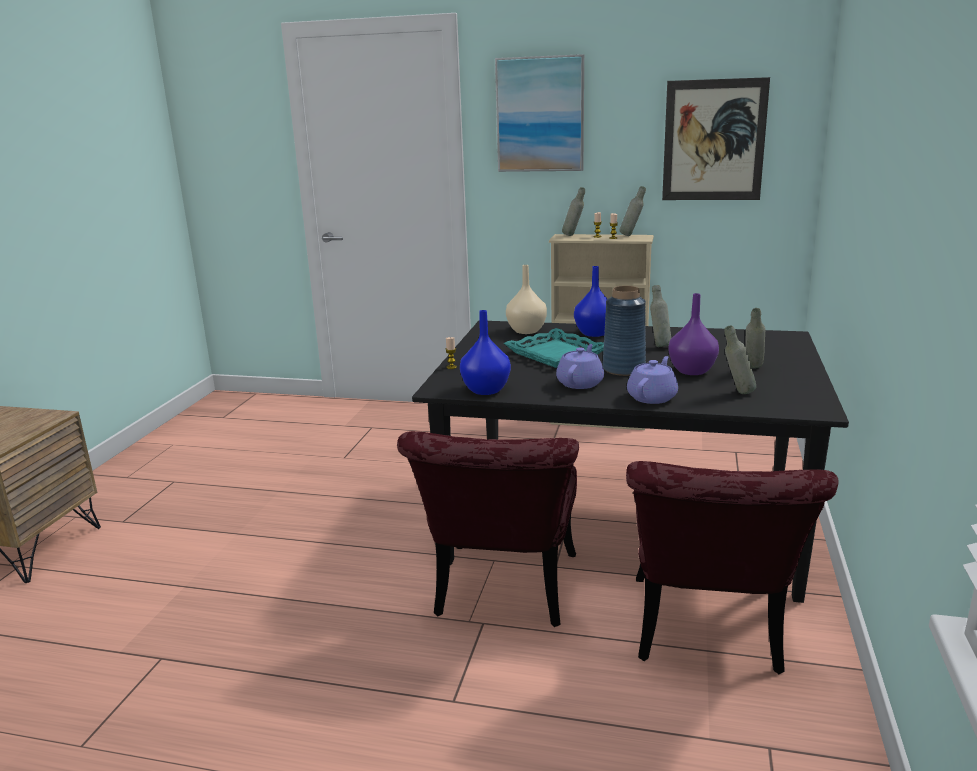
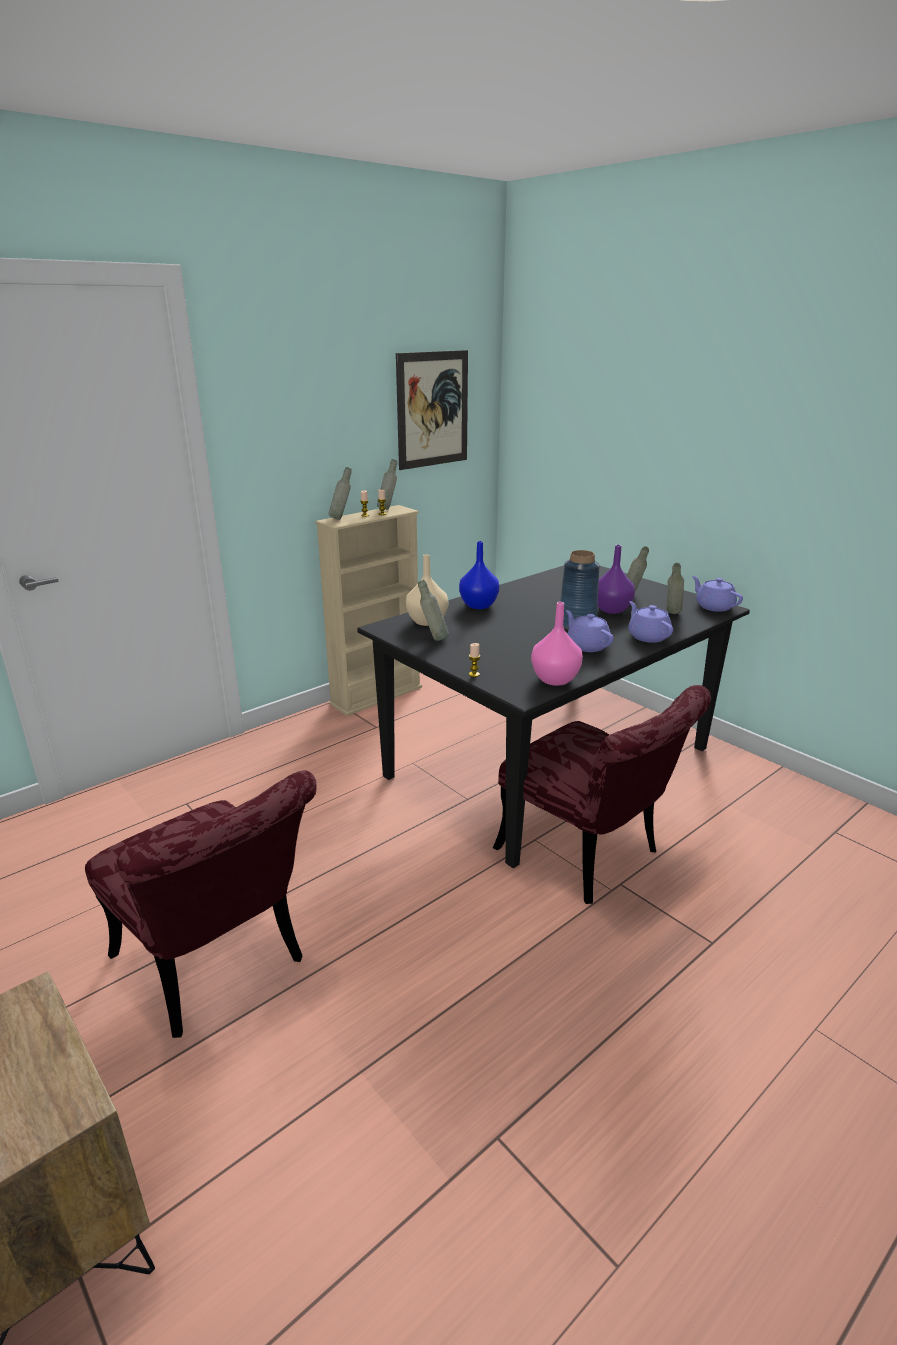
camera: 55 degrees left, 5 degrees up
(486, 390) = (554, 679): blue vase -> pink vase
(540, 114) = (286, 391): picture -> none
(556, 354) = (506, 631): turquoise tray -> none
(659, 346) = (543, 599): grey bottle -> grey bottle (433, 639)
(707, 636) = (713, 797): red chair -> red chair (218, 968)
(809, 404) = (713, 606): none -> purple teapot

